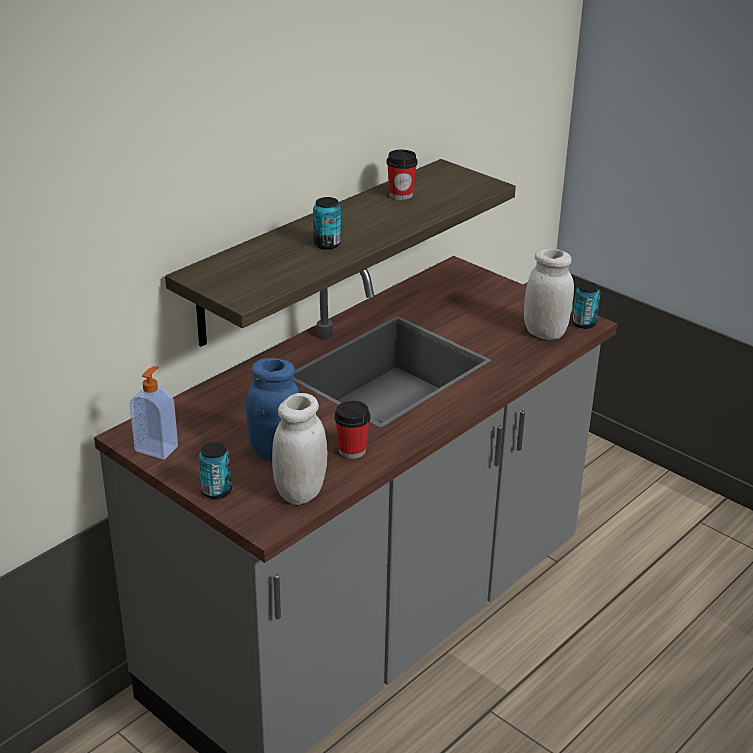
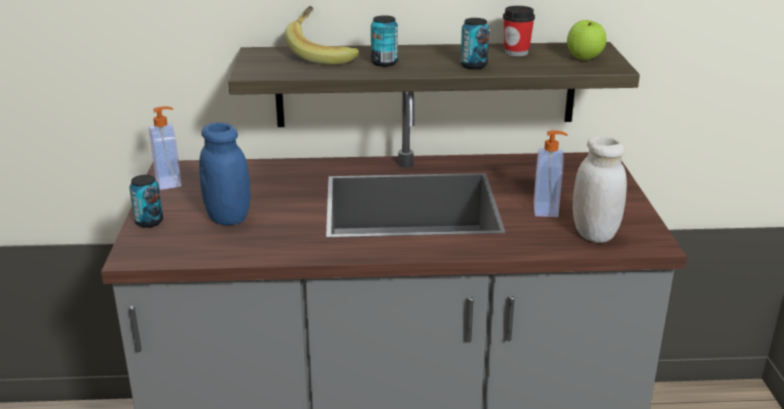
camera: 45 degrees right, 5 degrees down
(259, 254) = (323, 54): none -> banana
(300, 492) = (192, 249): white jar -> none
(352, 450) = (277, 241): cup -> none
(456, 183) = (584, 58): none -> apple
(488, 328) = (547, 209): none -> soap dispenser
(584, 323) = (649, 242): can -> can (473, 65)

